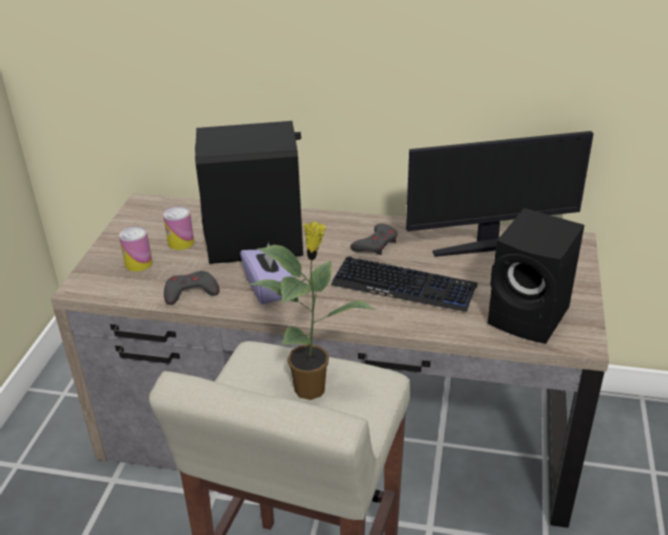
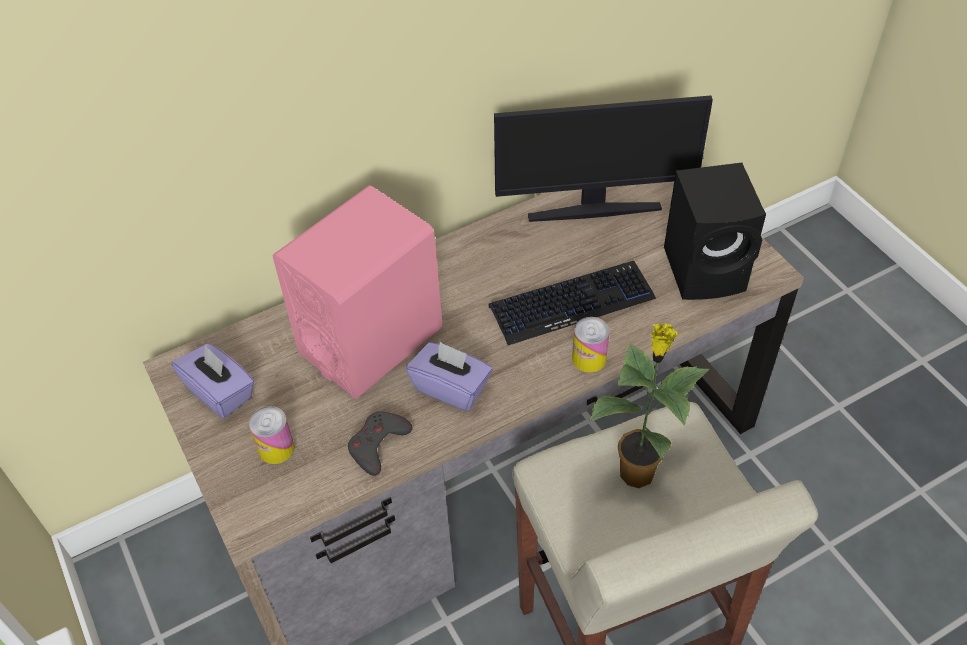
camera: 40 degrees left, 15 degrees up
(148, 224) = (220, 392): none -> purple tissue box
(181, 242) = (290, 392): can -> can (589, 358)
(256, 242) = (371, 341): black speaker -> pink speaker
(376, 244) = (493, 269): grey game controller -> none
(489, 245) = (594, 209): monitor -> monitor turned 45 degrees clockwise

